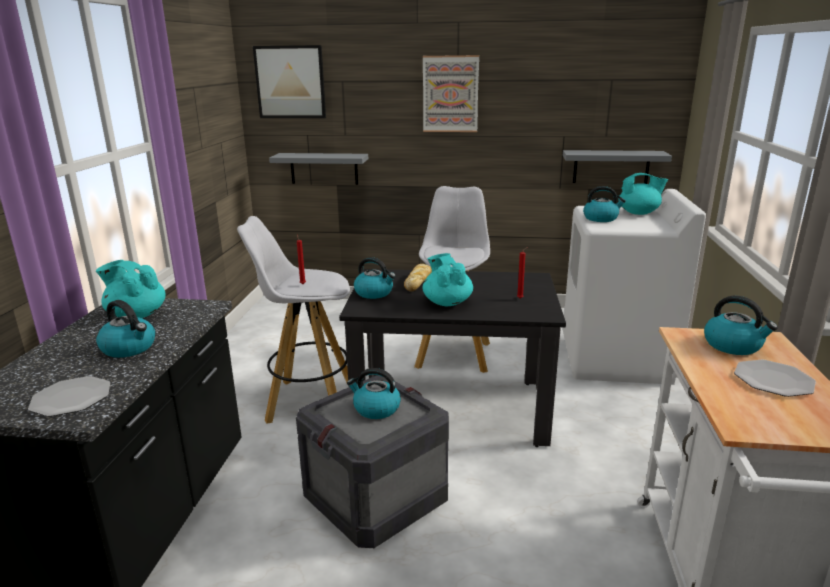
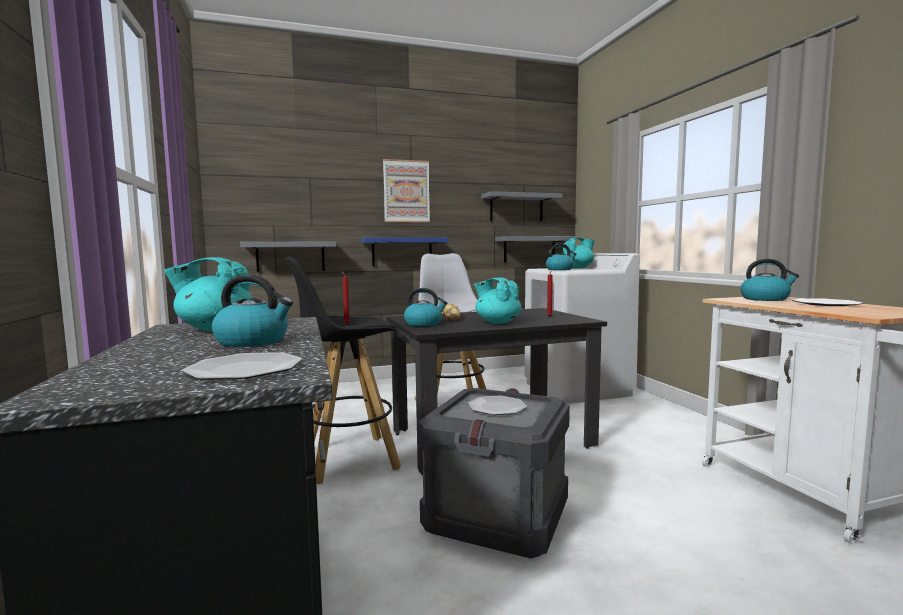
camera: 25 degrees left, 15 degrees down
(290, 82) = (258, 176): picture -> none
(309, 402) = (348, 459): white stool -> black stool
(376, 409) = (497, 407): kettle -> plate
(443, 166) = (402, 251): none -> blue shelf
(597, 112) = (516, 208): none -> grey shelf

